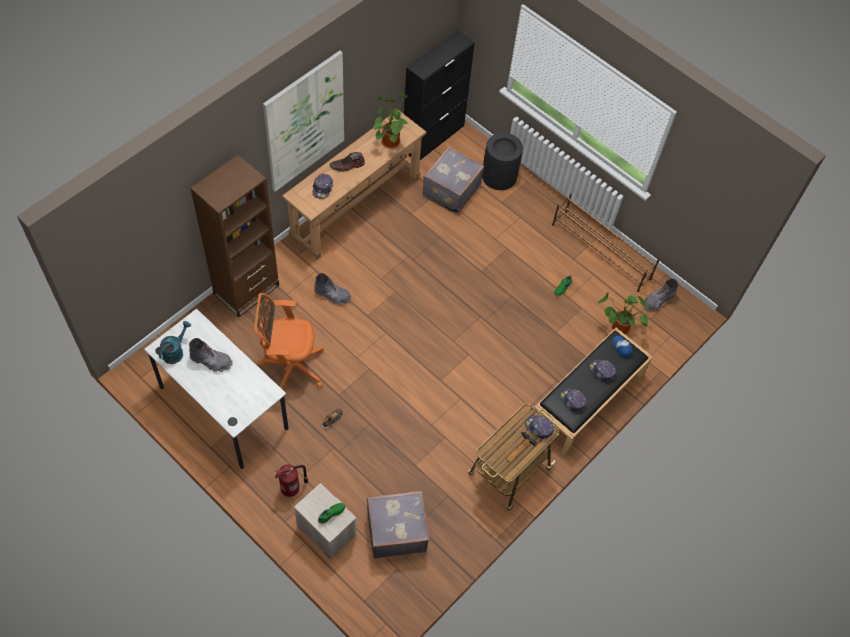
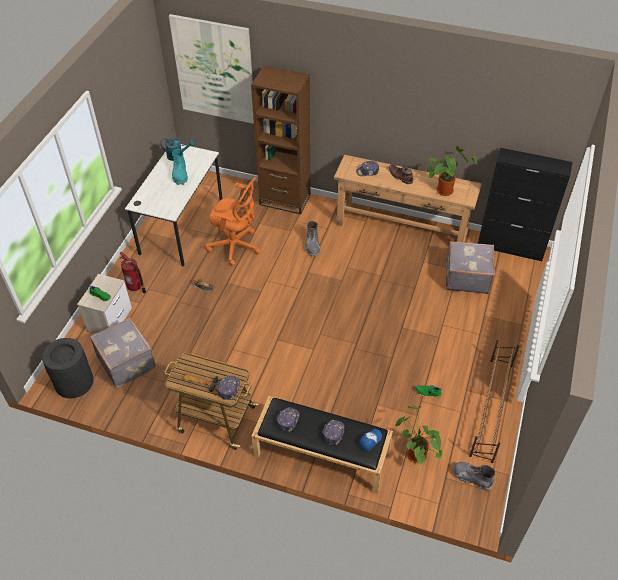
camera: 70 degrees right, 10 degrees down
(211, 361) = (180, 175): grey boot -> turquoise boot
(290, 366) = (236, 247): orange office chair -> orange office chair turned 135 degrees clockwise
(305, 122) = (381, 105): picture -> picture (214, 70)
(499, 176) = (510, 303): black trash can -> black trash can (74, 382)

